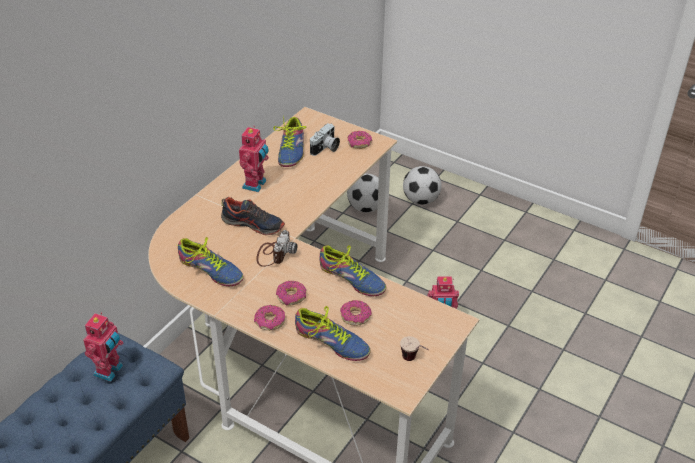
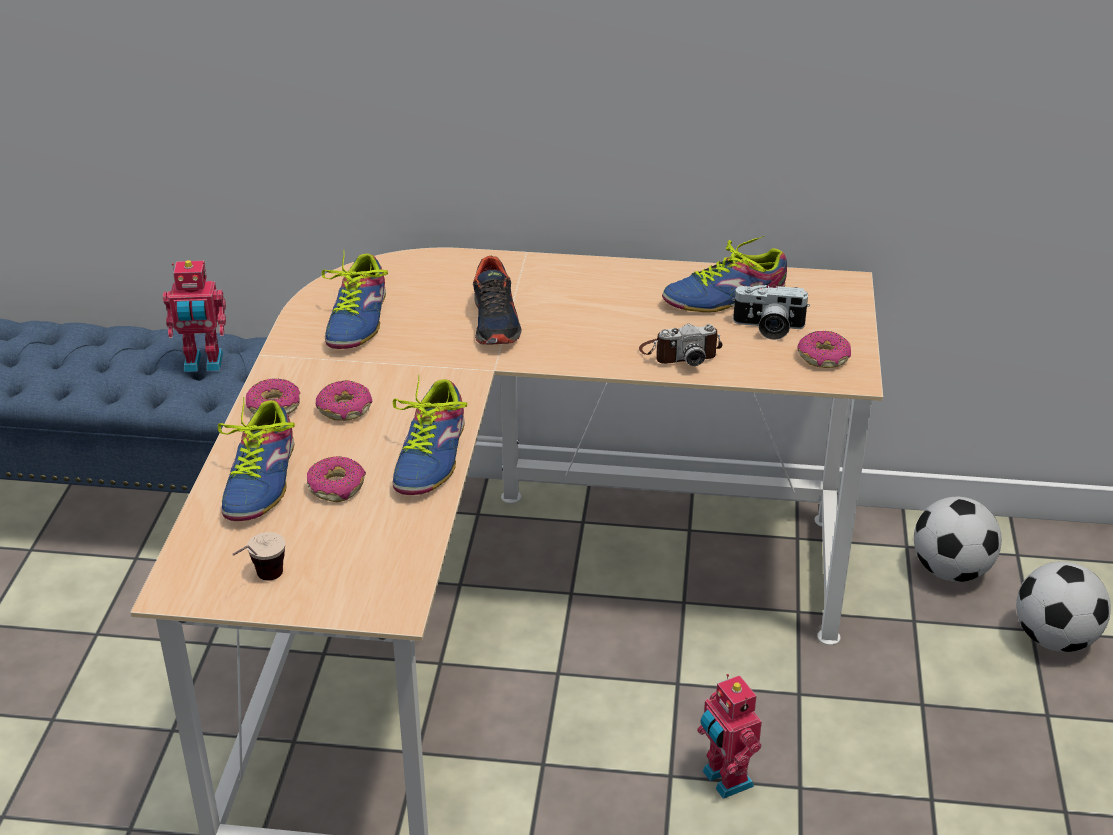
camera: 65 degrees right, 5 degrees down
(256, 185) = (598, 293): toy robot -> none
(274, 253) = (438, 362): camera -> camera (680, 353)

